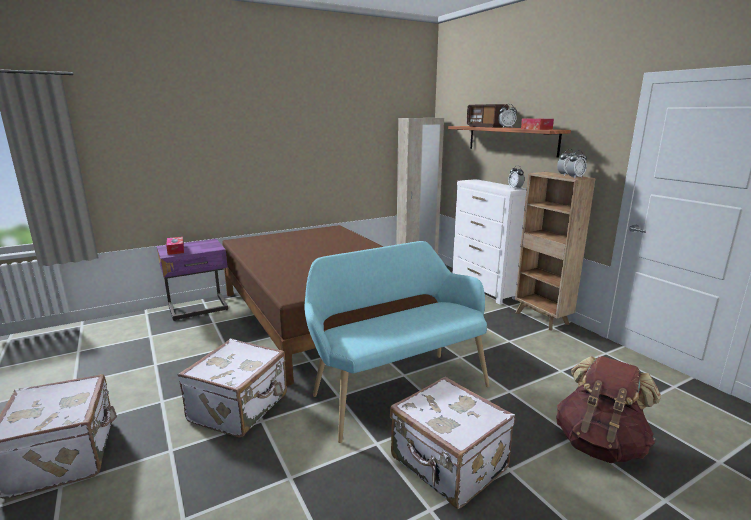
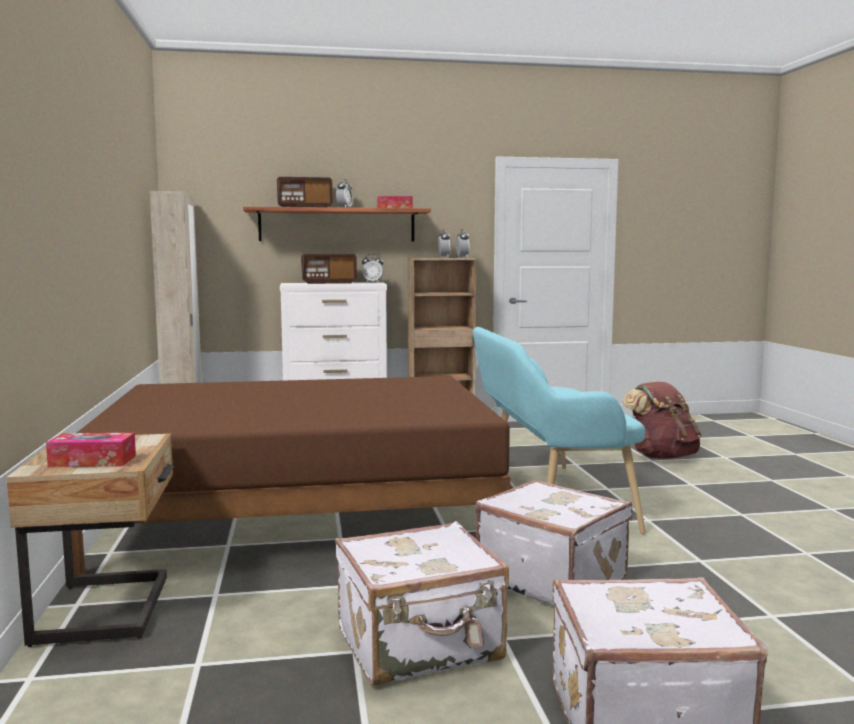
camera: 70 degrees left, 10 degrees down
(199, 308) = (108, 609): purple nightstand -> beige nightstand
(448, 465) = (683, 500): white suitcase -> white suitcase (420, 646)
(488, 184) = (329, 283): none -> radio

